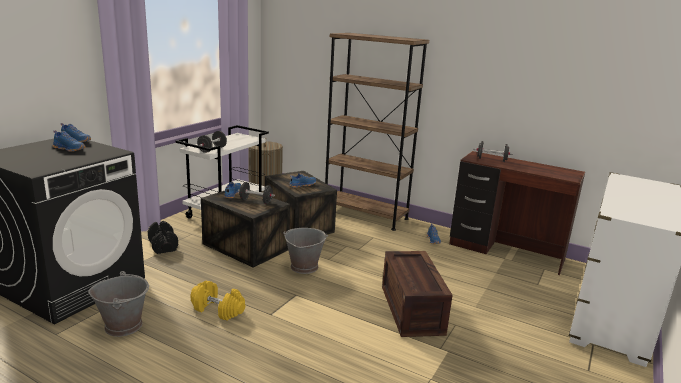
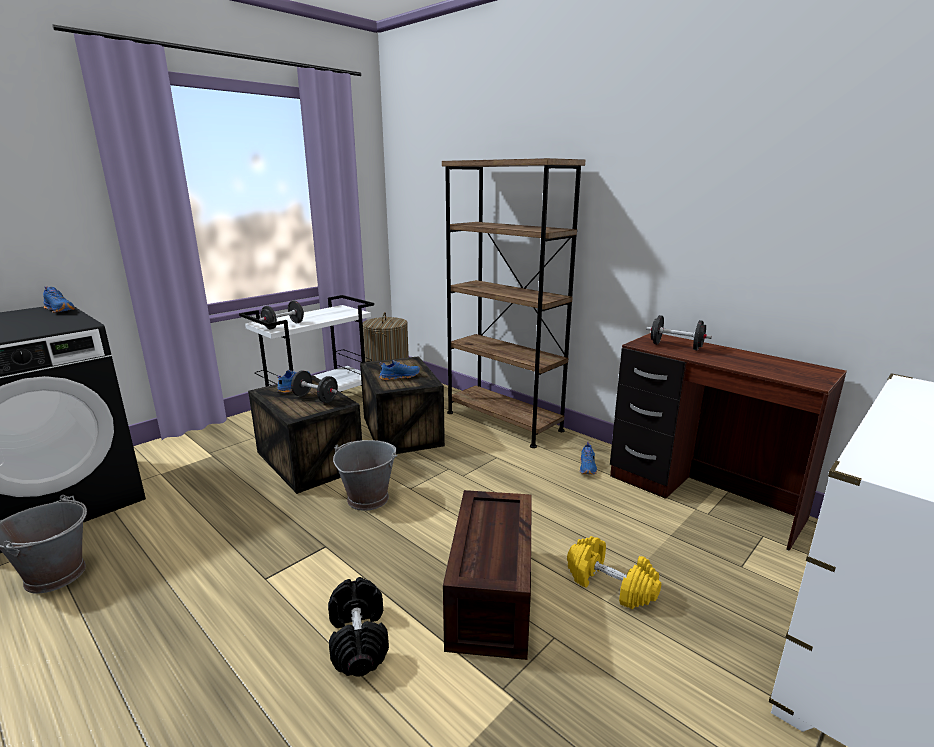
camera: 15 degrees right, 0 degrees up
(70, 149) = (31, 320): blue shoe -> none
(163, 246) = (207, 452): black dumbbell -> black dumbbell (359, 640)
(218, 309) = (199, 561): yellow dumbbell -> yellow dumbbell (611, 585)

